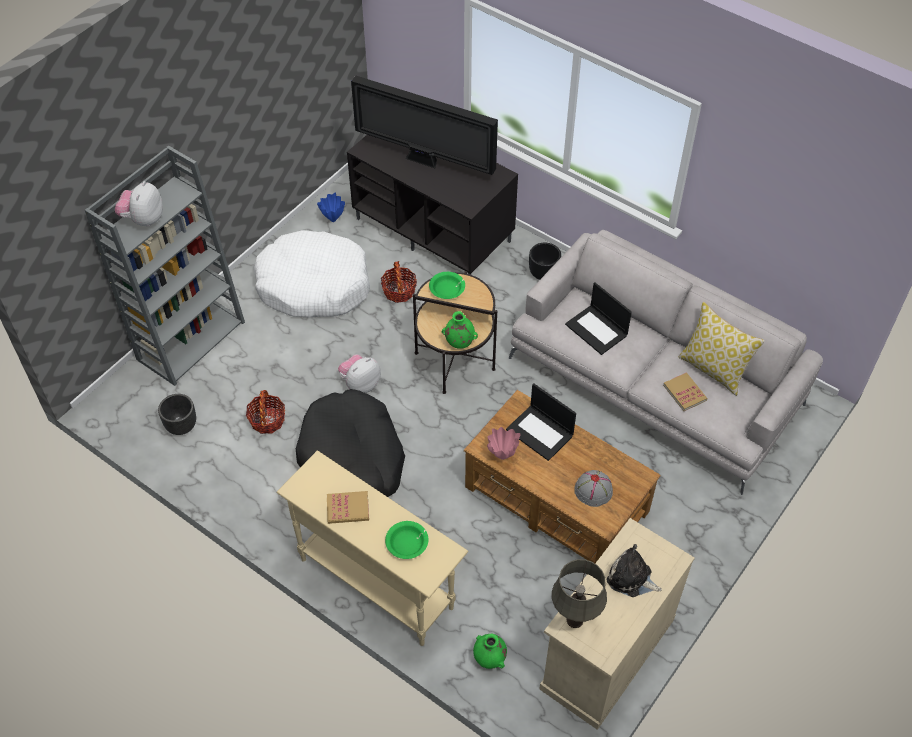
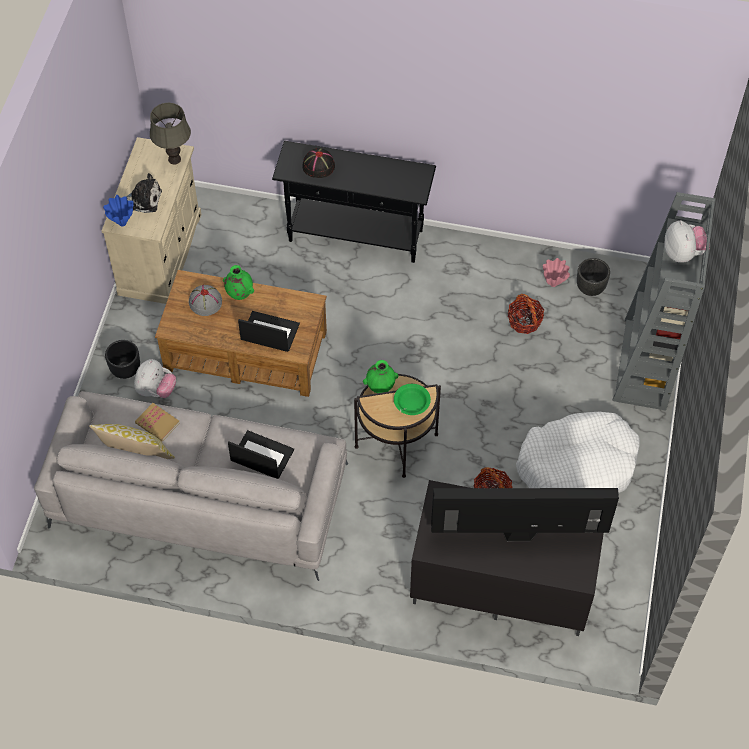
camera: 155 degrees right, 5 degrees up
(333, 220) = (613, 551): blue vase -> blue vase (122, 223)
(348, 508) = (375, 172): book -> none
(352, 459) = (432, 317): black dog bed -> none
(360, 384) = (467, 384): plush toy -> plush toy (156, 390)
(376, 582) = (356, 236): beige console table -> black console table
(407, 543) = (318, 166): green bowl -> black hat
(489, 659) = (245, 219): green vase -> green vase (239, 294)
(502, 456) = (292, 301): pink vase -> pink vase (554, 284)
(544, 274) = (358, 575): black planter -> black planter (125, 370)

